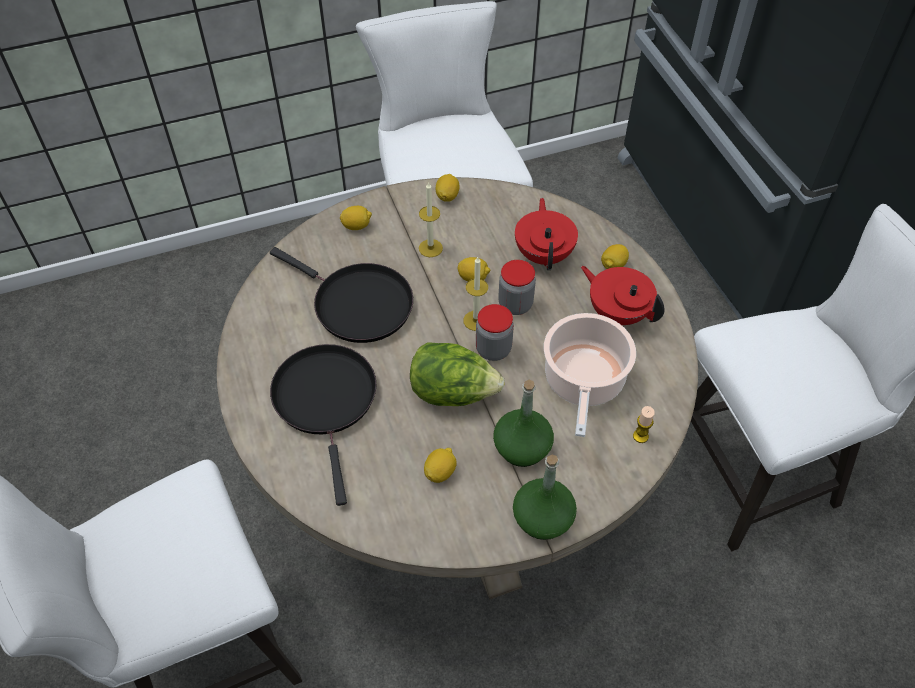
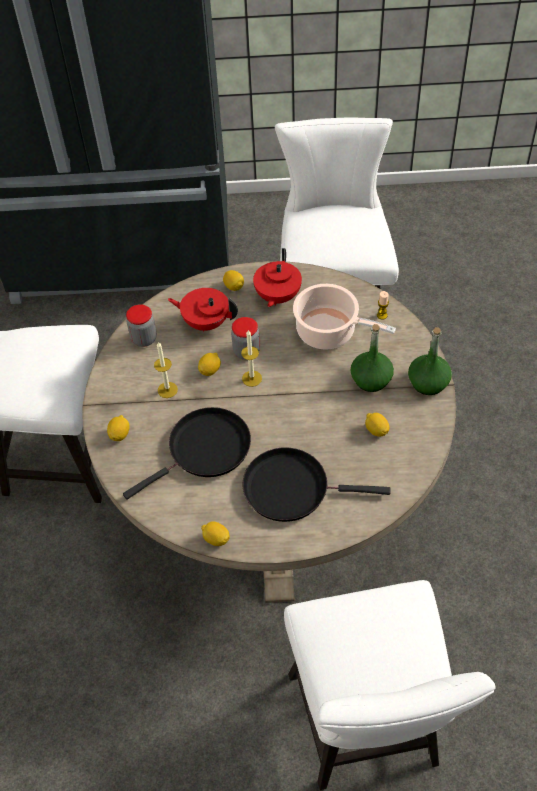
camera: 70 degrees left, 0 degrees up
(447, 196) = (116, 366): lemon -> lemon (216, 539)
(453, 393) = (312, 407): lettuce -> none
(493, 349) = (282, 374): jar -> jar (144, 339)
(618, 312) = (277, 296): red teapot -> red teapot turned 45 degrees counterclockwise

